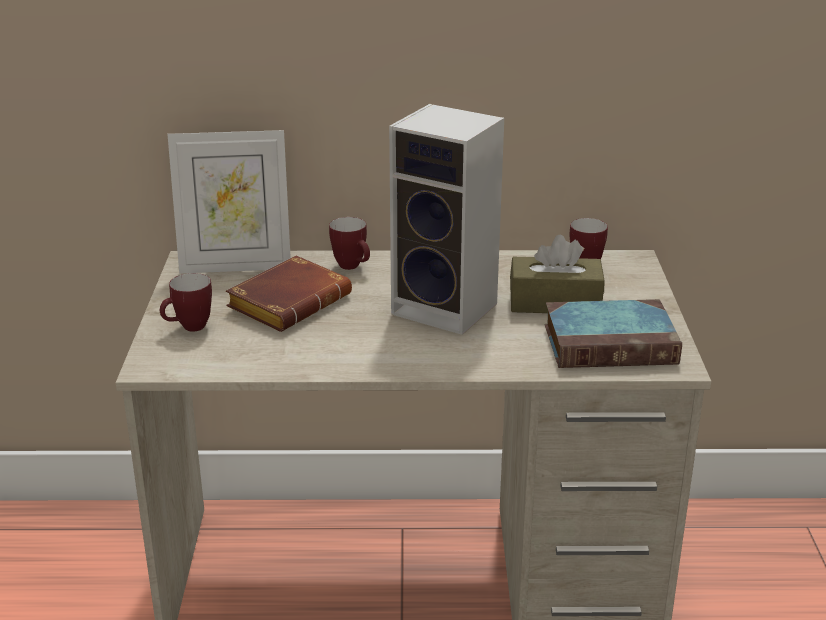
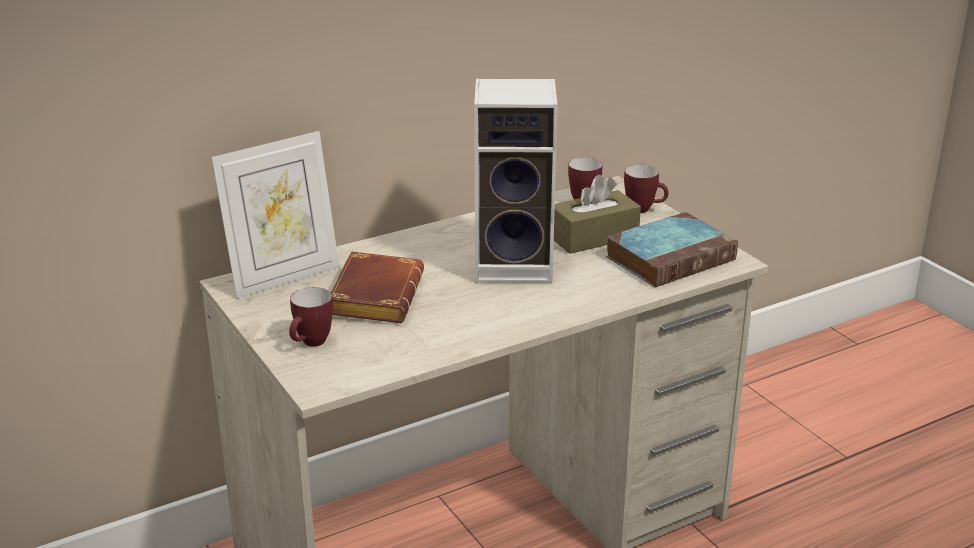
camera: 30 degrees left, 0 degrees up
(353, 267) = (393, 251): mug -> mug (644, 210)

